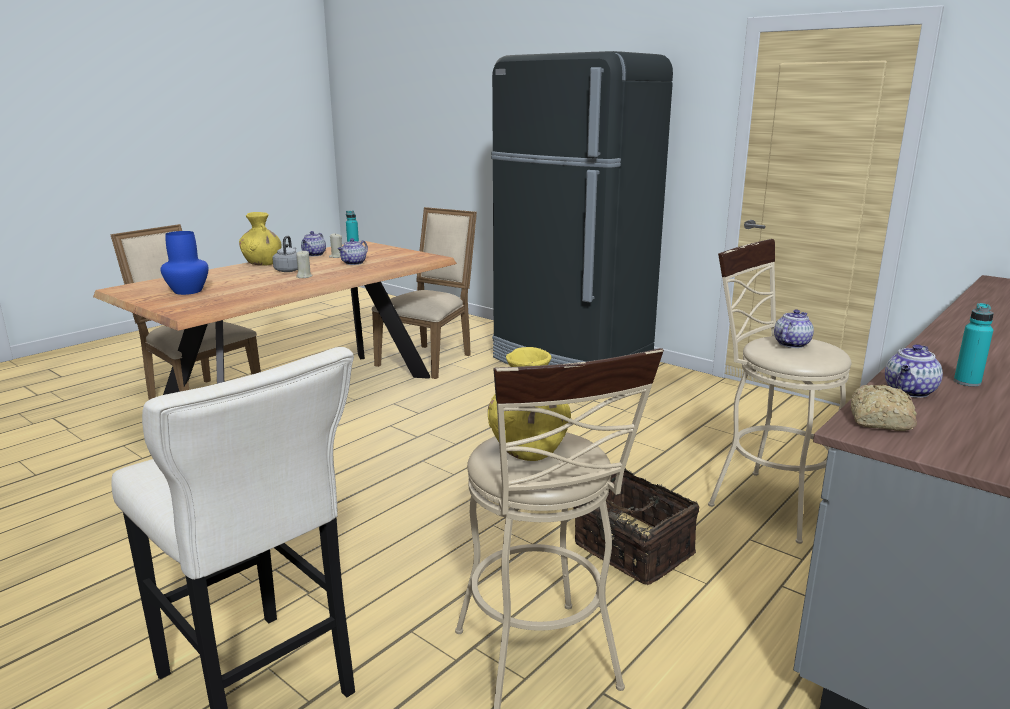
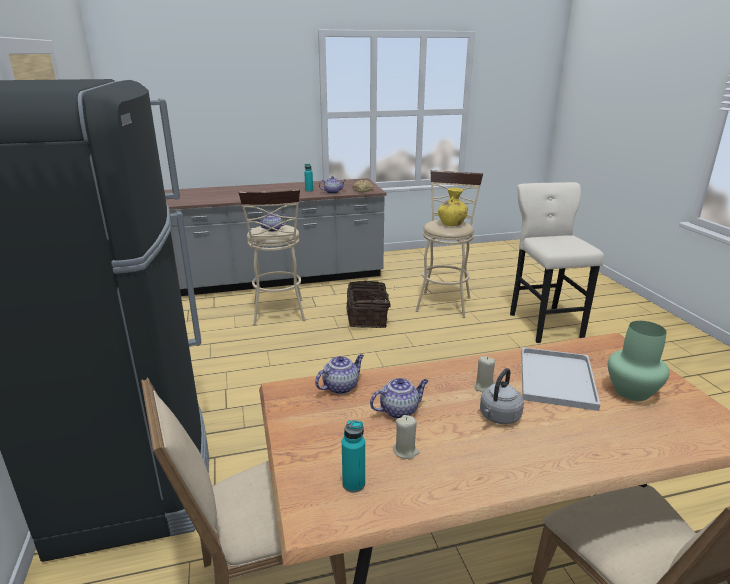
camera: 145 degrees left, 5 degrees up
(187, 291) = (632, 392): blue vase -> green vase
(249, 287) = (555, 378): none -> white tray
(262, 263) = (535, 465): yellow vase -> none
(314, 255) = (436, 479): teapot -> teapot (341, 386)

